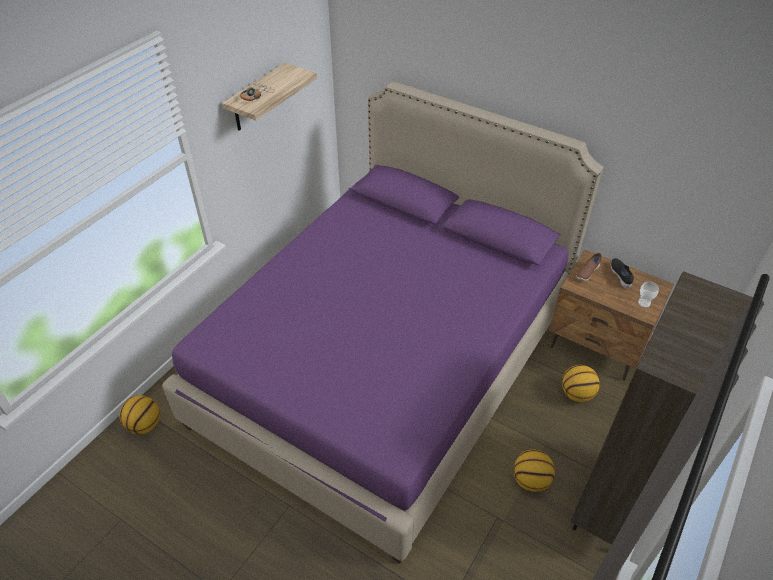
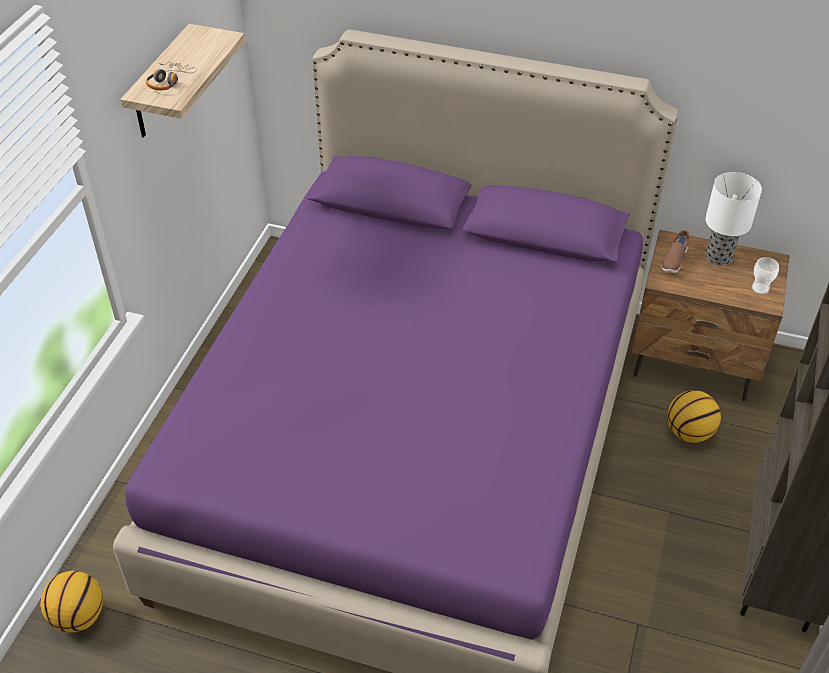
camera: 15 degrees left, 0 degrees up
(531, 480) = (666, 563): basketball -> none
(620, 276) = (718, 257): black shoe -> table lamp

